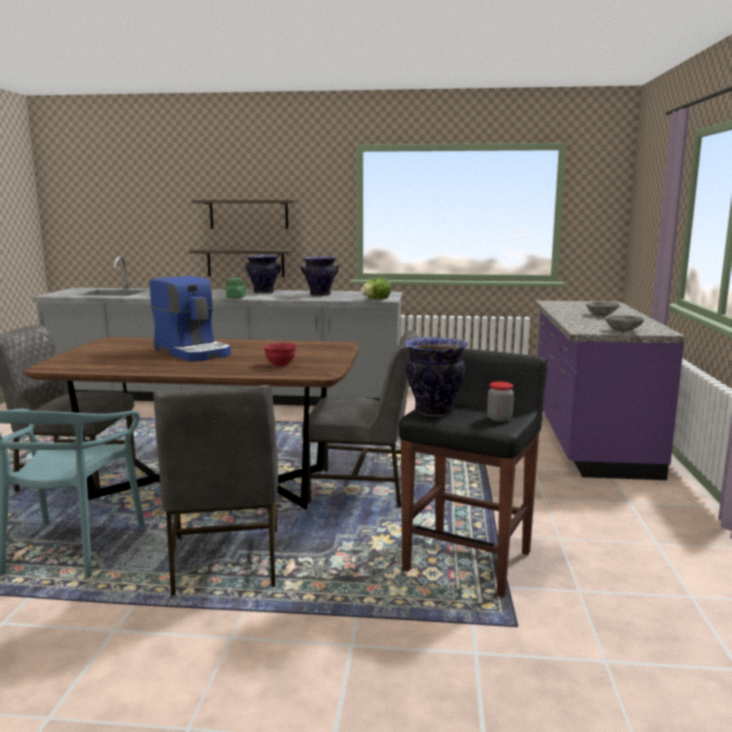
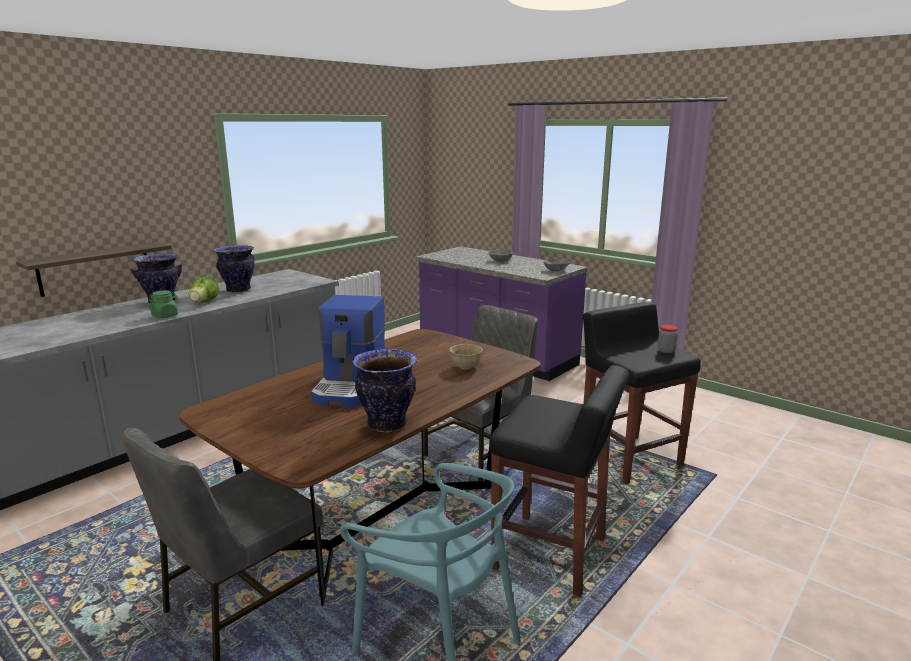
camera: 55 degrees left, 5 degrees up
(194, 352) = (352, 386): coffee machine -> coffee machine turned 105 degrees clockwise
(225, 562) = (551, 554): grey chair -> black stool
(249, 214) = (91, 204): shelf -> none
(280, 364) = (466, 367): red bowl -> beige bowl
(376, 299) = (310, 282): lettuce -> lettuce (204, 303)
(433, 411) = (633, 360): vase -> vase (386, 424)

